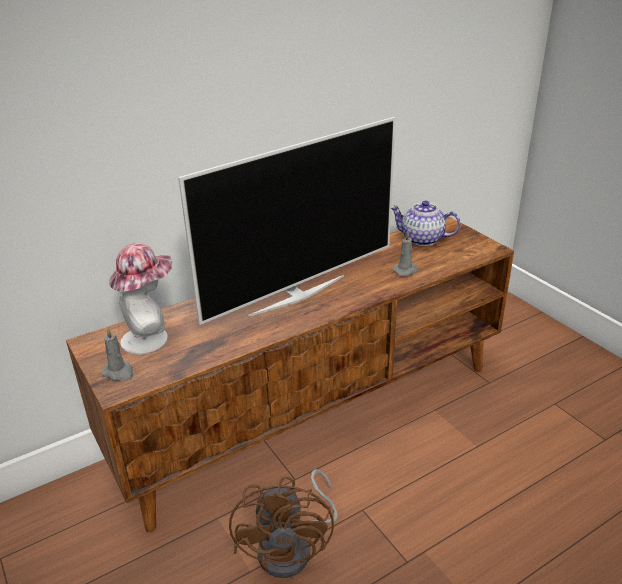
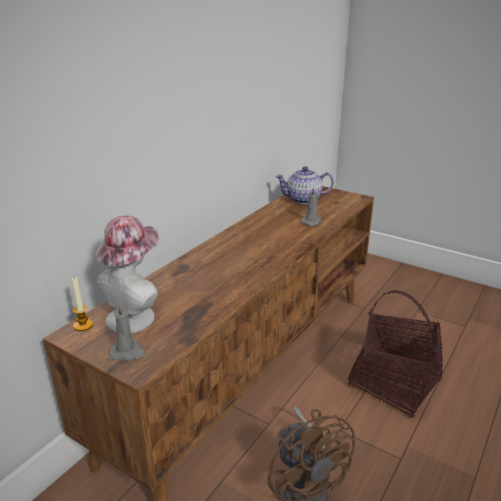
camera: 25 degrees left, 5 degrees down
(103, 336) = (83, 325): none -> candle
(296, 295) = (241, 254): television -> none
(459, 481) = (394, 384): none -> basket

